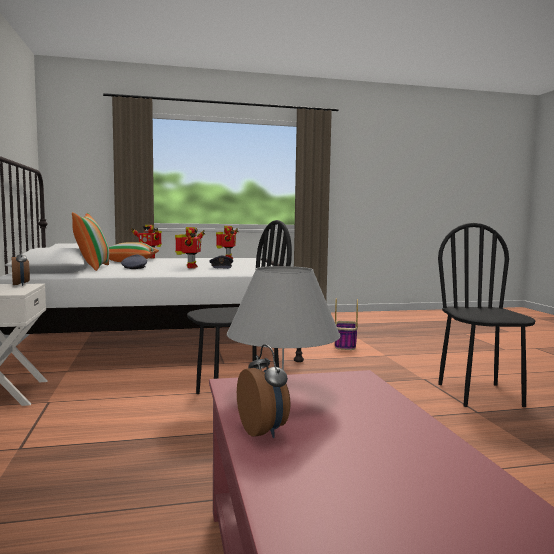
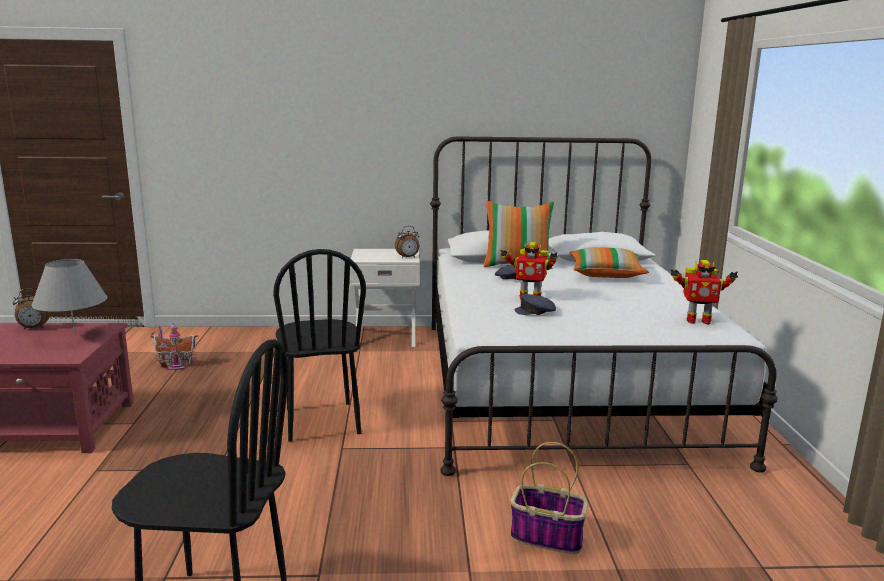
camera: 100 degrees right, 10 degrees up
(50, 519) = (176, 366): none -> toy house
(149, 258) = (675, 281): toy robot -> none

